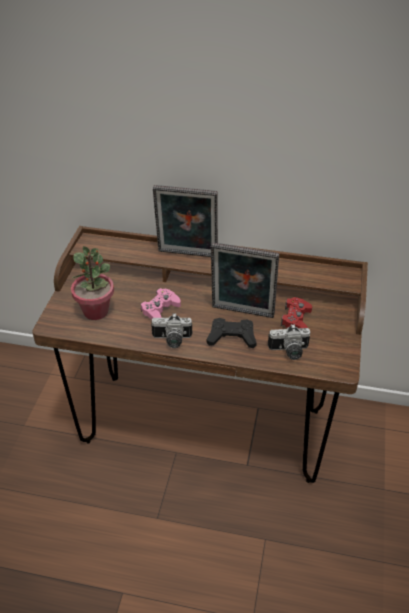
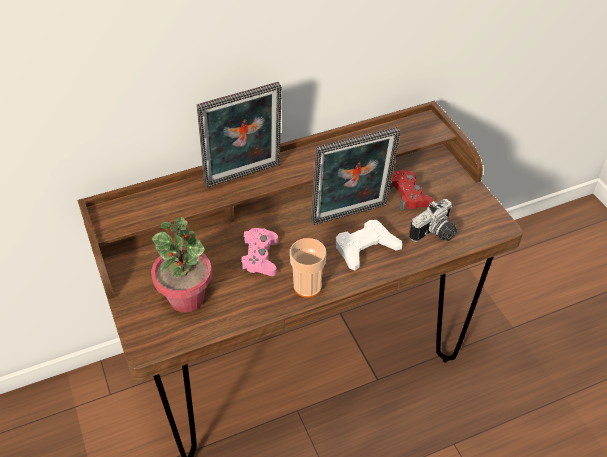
camera: 35 degrees left, 5 degrees up
(172, 340) = (307, 286): camera -> cup
(232, 337) = (365, 248): black game controller -> white game controller

